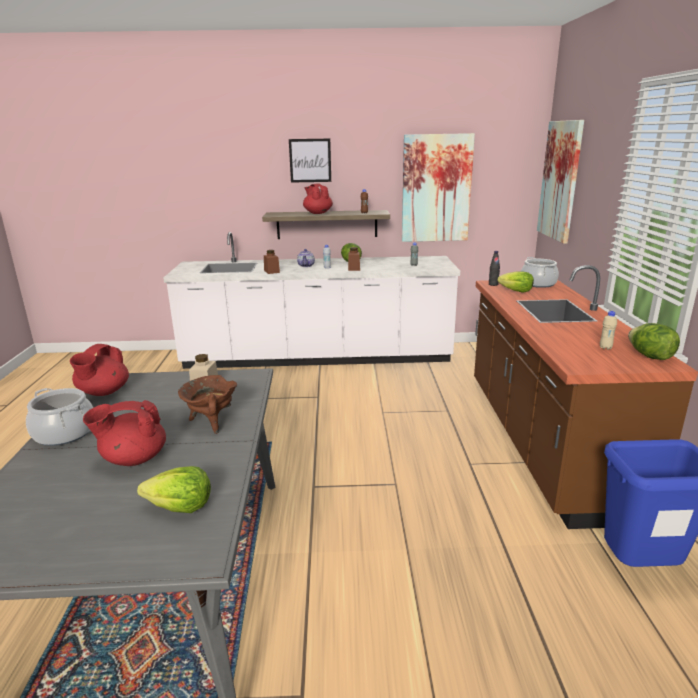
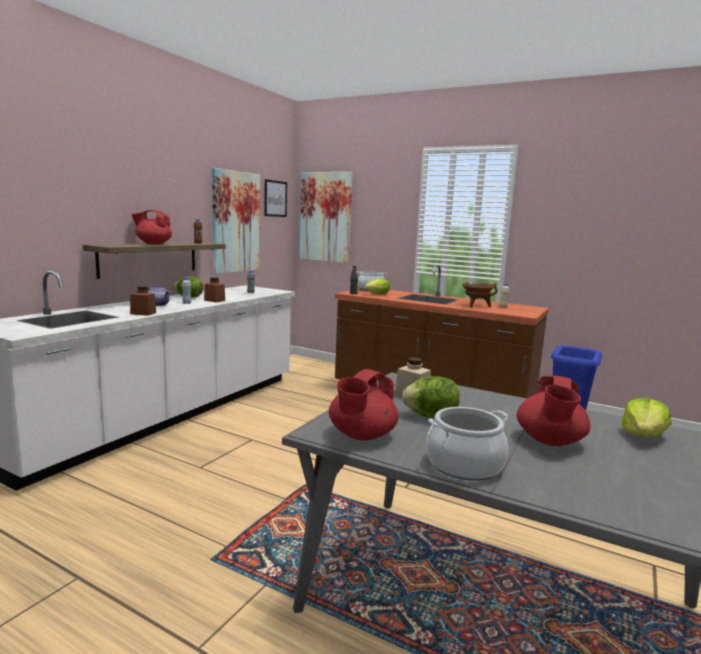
camera: 60 degrees left, 10 degrees down
(103, 392) = (361, 435): red teapot -> red teapot turned 75 degrees clockwise
(211, 422) = (492, 406): brown cooking pot -> brown cooking pot (476, 306)
(310, 160) = (132, 183): picture -> picture (275, 198)
(650, 356) = (523, 306): lettuce -> lettuce (431, 416)

